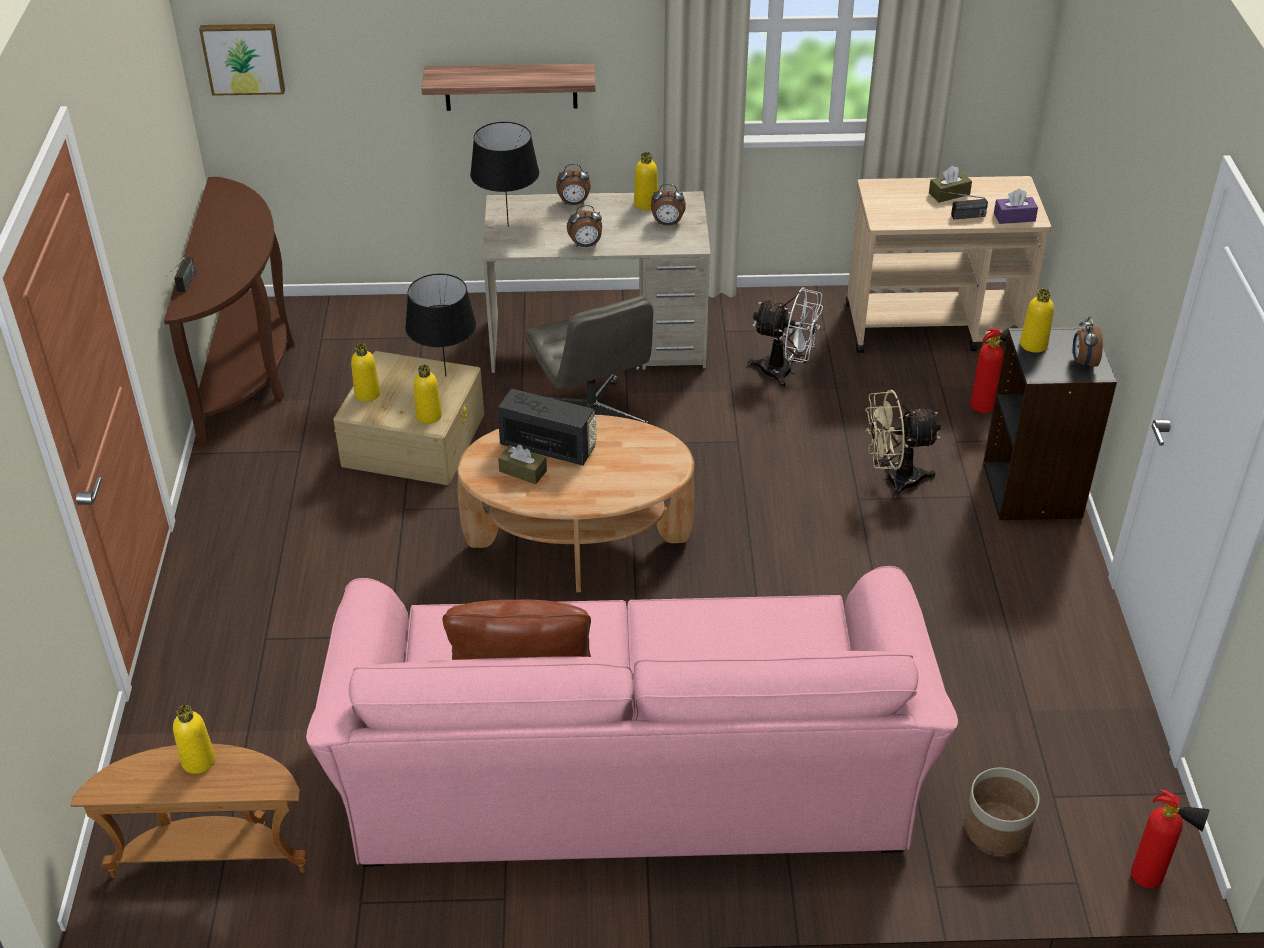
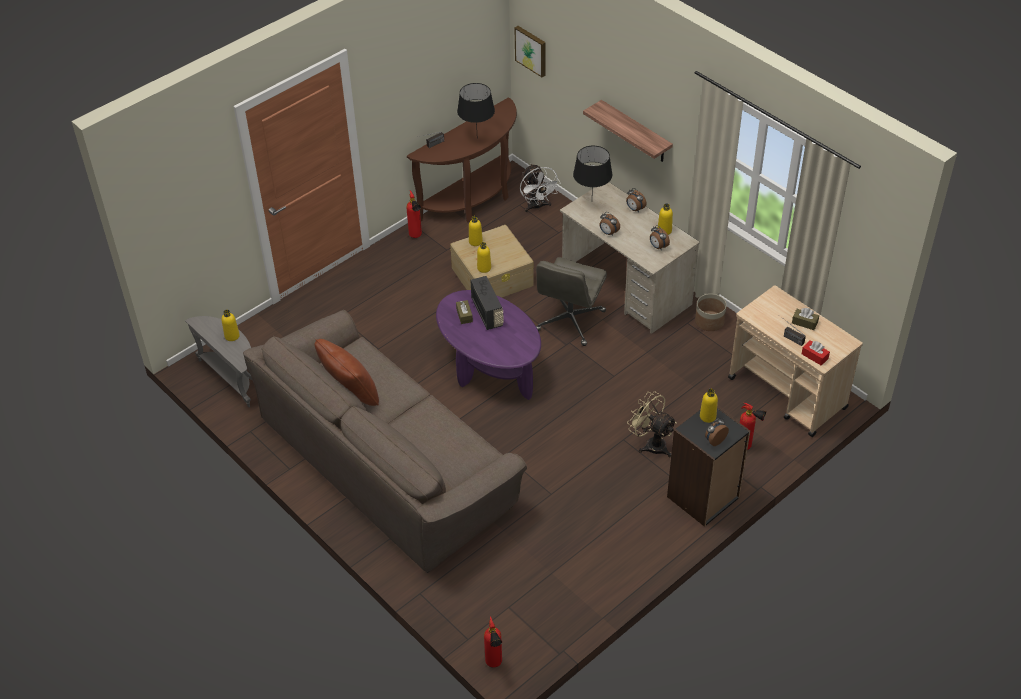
camera: 50 degrees right, 5 degrees up
(212, 854) = (232, 377): brown side table -> grey side table
(230, 464) = (416, 237): none -> fire extinguisher
(445, 376) = (514, 255): black table lamp -> black table lamp (477, 138)
(578, 543) = (489, 368): brown coffee table -> purple coffee table
(629, 763) = (388, 462): pink sofa -> brown sofa
(785, 372) = (683, 361): white fan -> white fan (537, 207)
(996, 829) = (470, 597): planter -> planter (709, 321)
(1014, 217) = (814, 356): purple tissue box -> red tissue box

